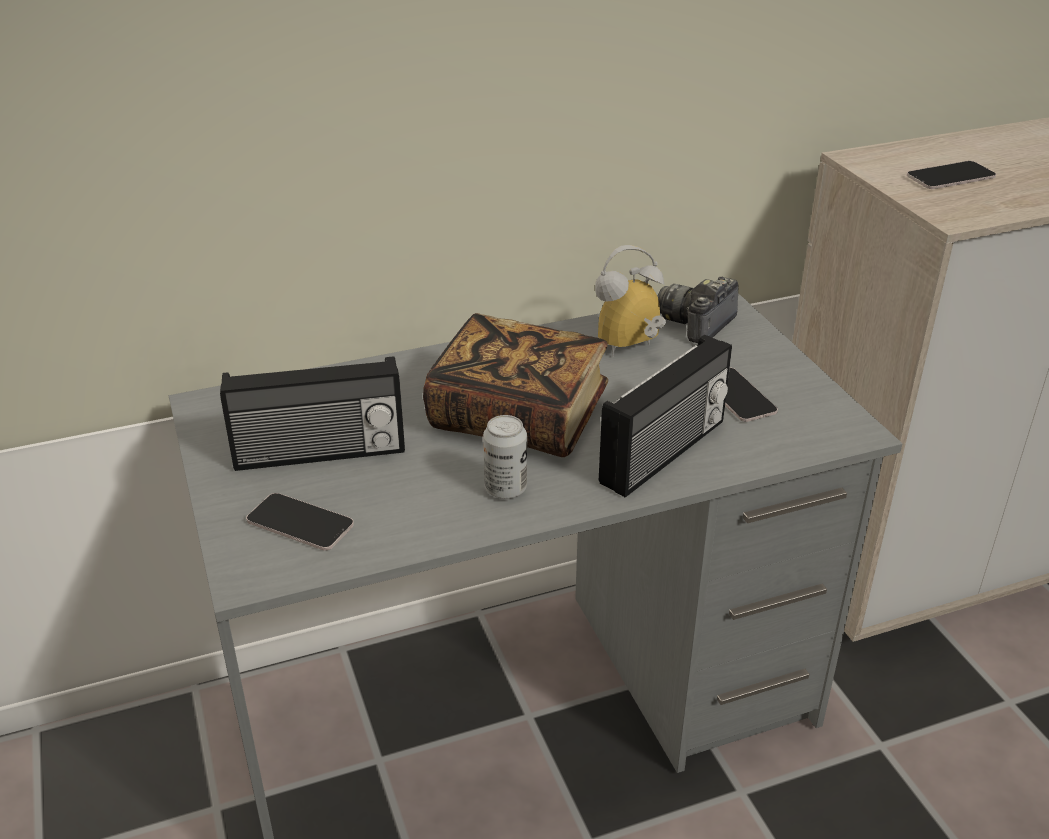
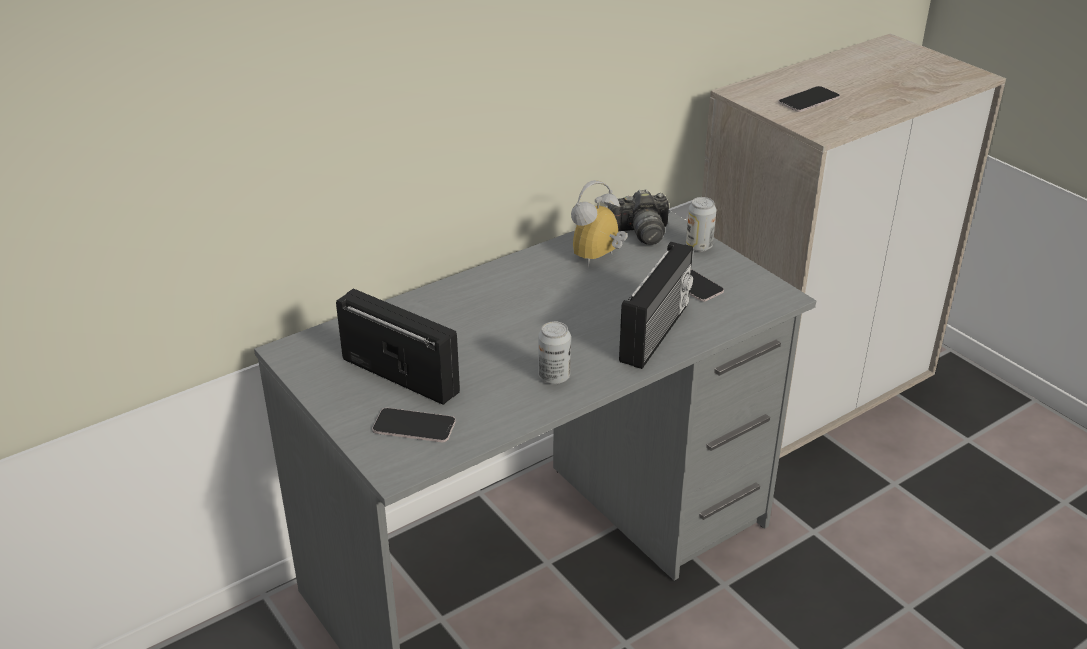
camera: 15 degrees left, 0 degrees up
(320, 454) = (402, 374): radio -> radio turned 120 degrees counterclockwise
(518, 417) = (538, 323): book -> none
(698, 324) = (640, 233): camera -> camera turned 120 degrees counterclockwise
(767, 350) = (699, 246): none -> can

